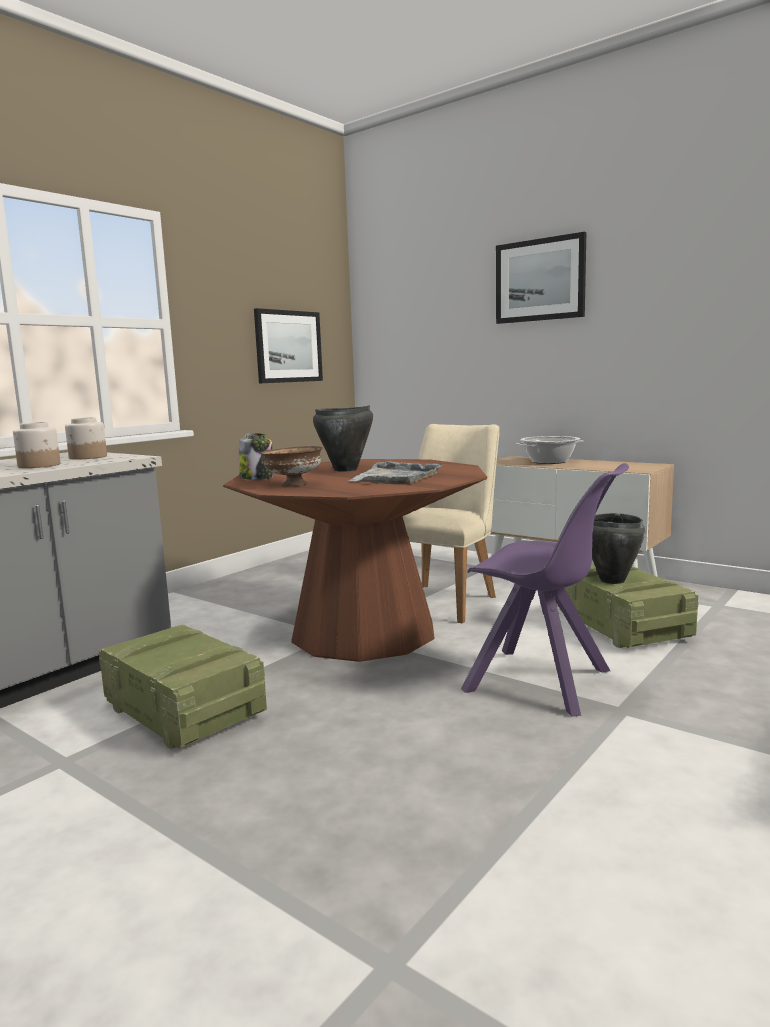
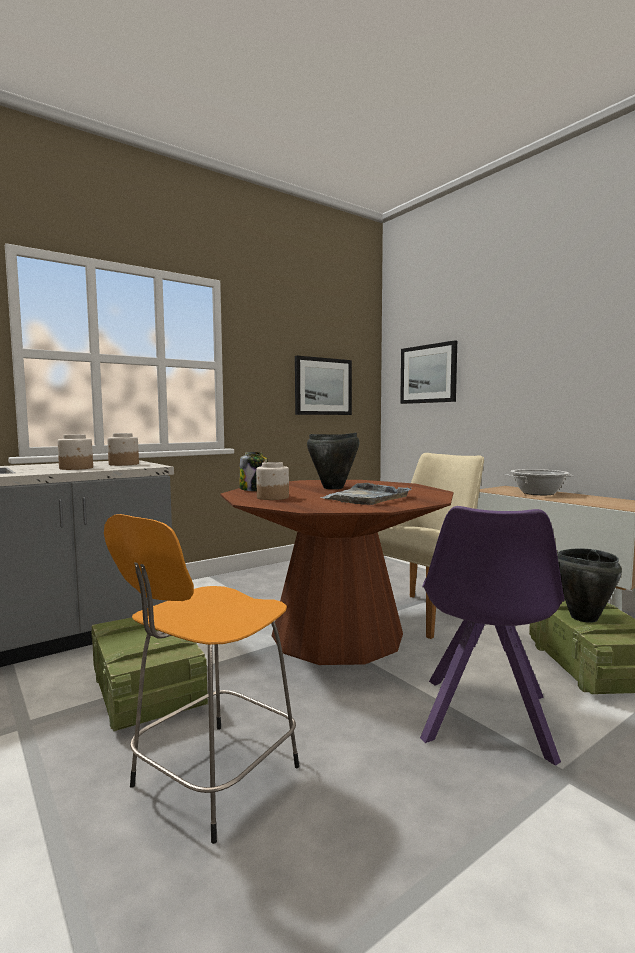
camera: 15 degrees right, 5 degrees down
(293, 484) = (272, 497): brown bowl -> jar
(309, 768) = (211, 780): none -> orange stool
(540, 280) = (538, 329): picture -> picture (428, 374)
(542, 682) = (485, 720): purple chair -> purple chair turned 60 degrees clockwise

